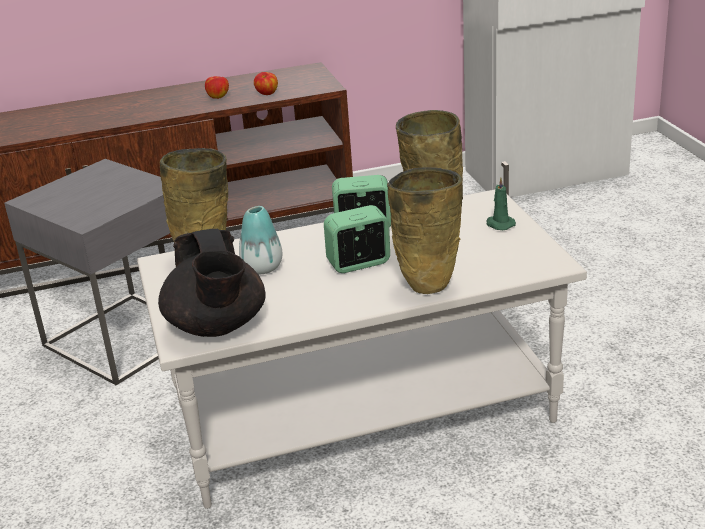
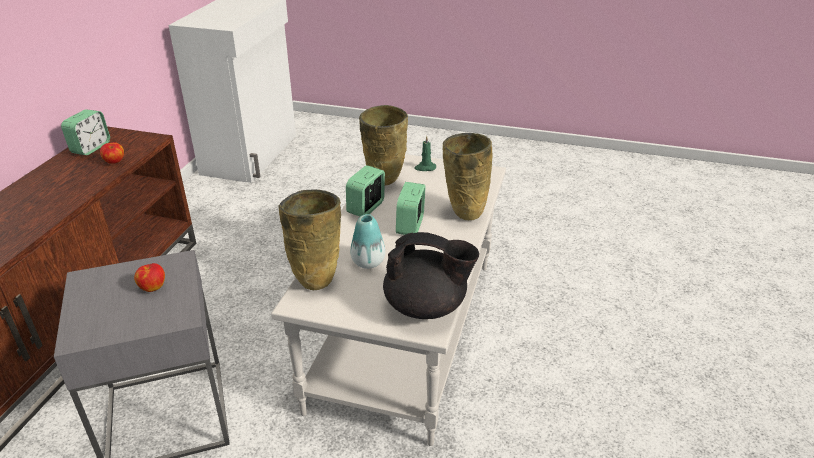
camera: 60 degrees left, 5 degrees up
(218, 97) = (74, 181): apple -> apple (152, 287)
(277, 77) = (91, 148): none -> alarm clock

